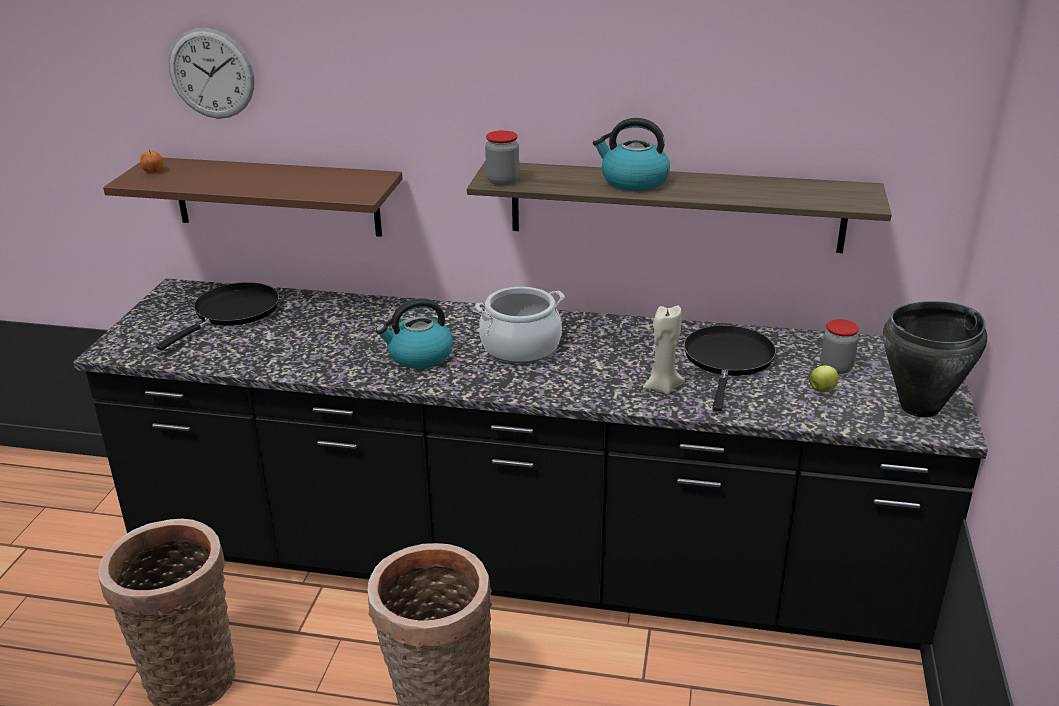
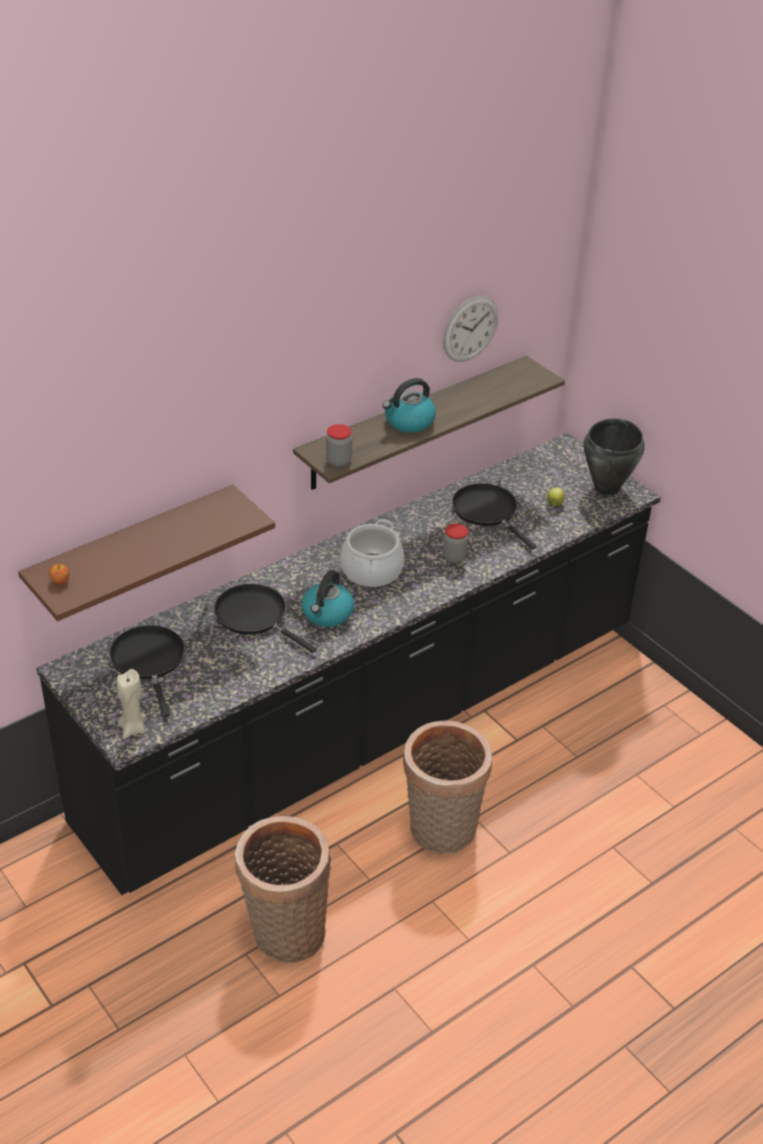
camera: 50 degrees left, 10 degrees up
(211, 74) = (80, 476): wall clock -> wall clock (470, 329)
(362, 327) = (255, 616): none -> black frying pan
(662, 387) = (483, 550): beige candle -> beige candle (133, 728)
(836, 367) = (541, 484): jar -> jar (454, 557)

